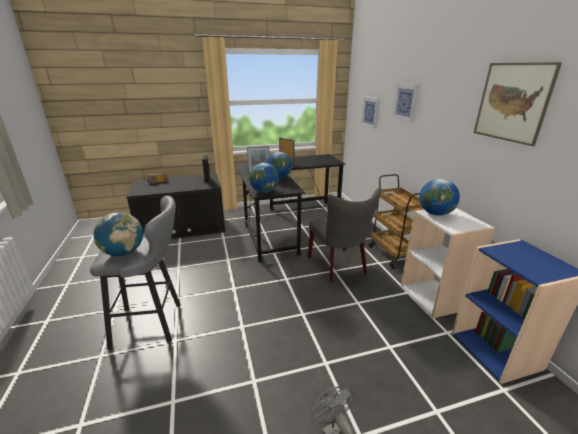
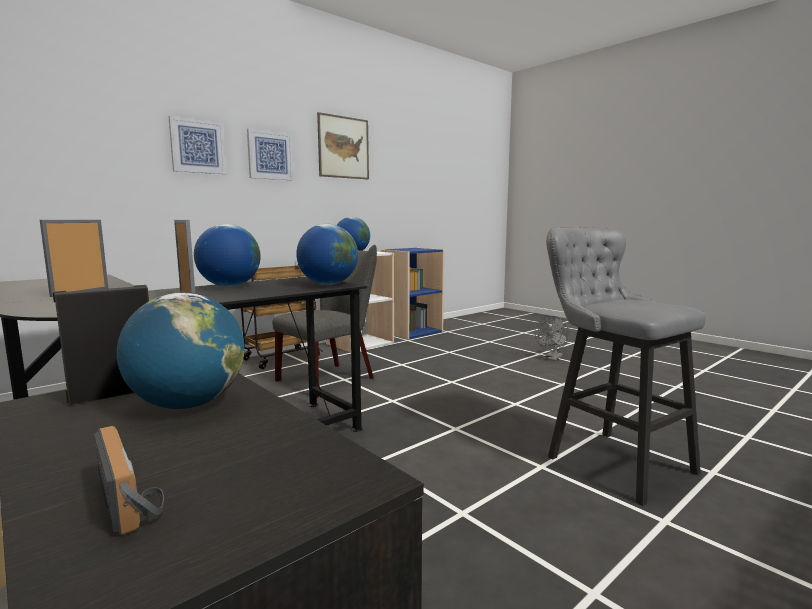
camera: 115 degrees left, 15 degrees down
(123, 252) = (646, 302): globe -> globe (188, 405)
(370, 112) = (82, 166): picture -> picture (270, 155)

